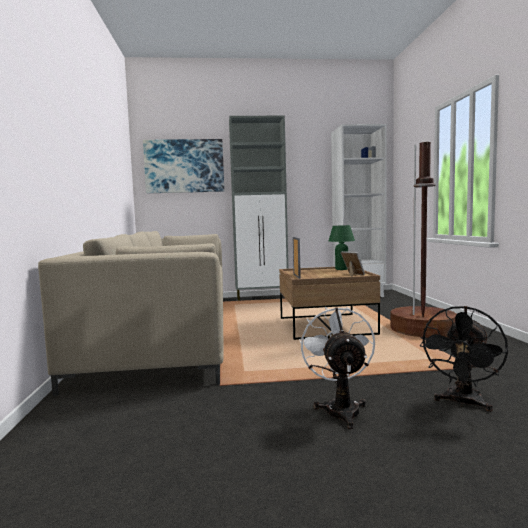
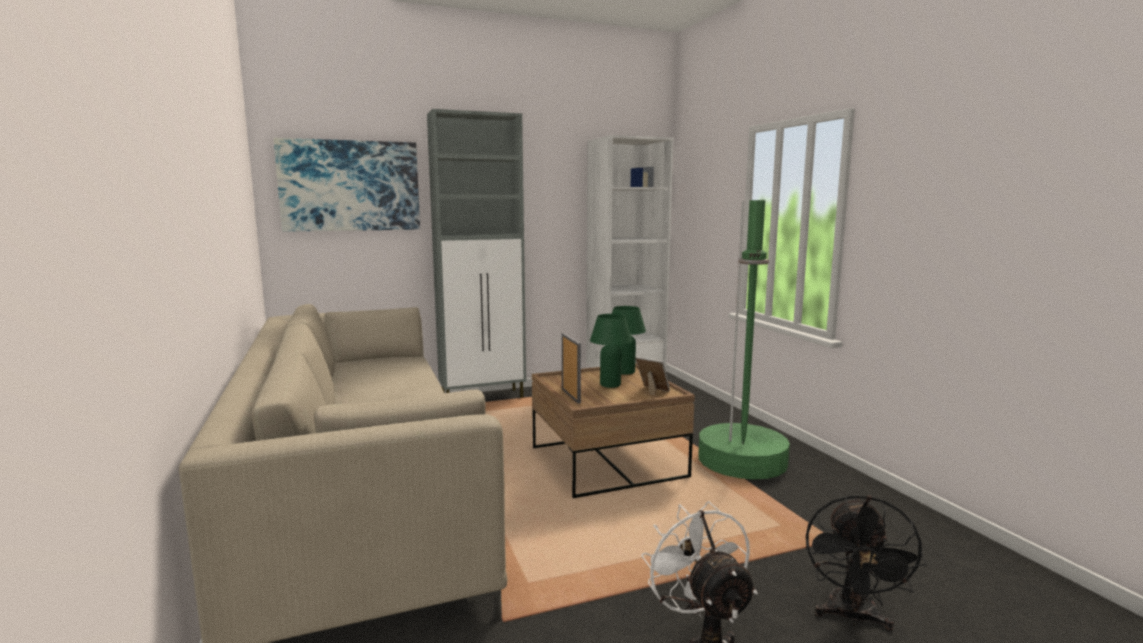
camera: 15 degrees left, 5 degrees up
(326, 273) = (610, 385): none -> green table lamp
(423, 329) = (742, 461): brown floor lamp -> green floor lamp

